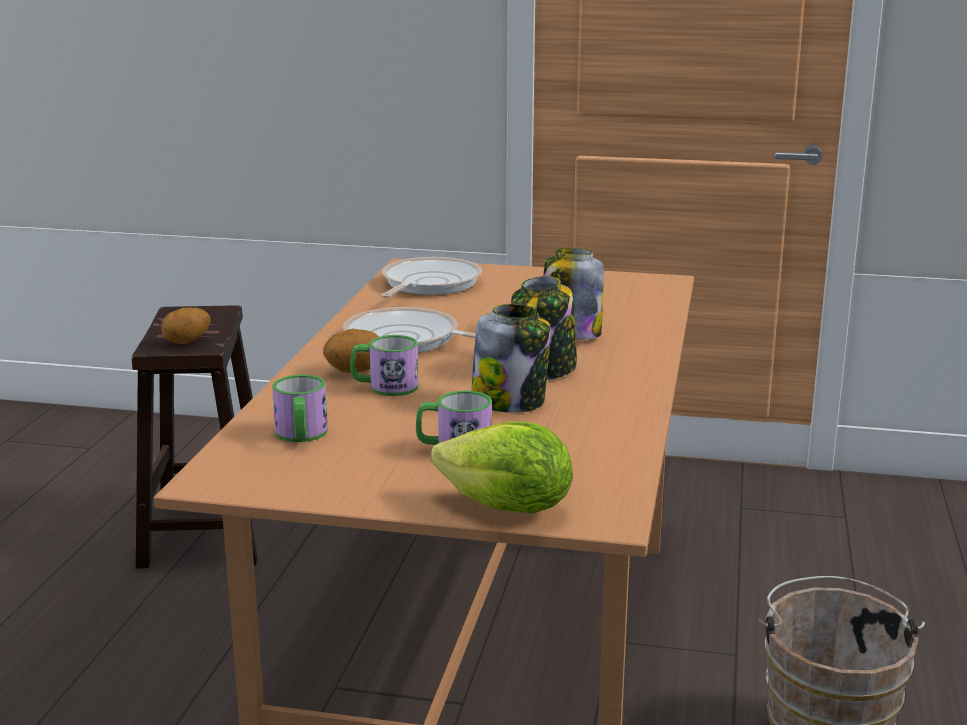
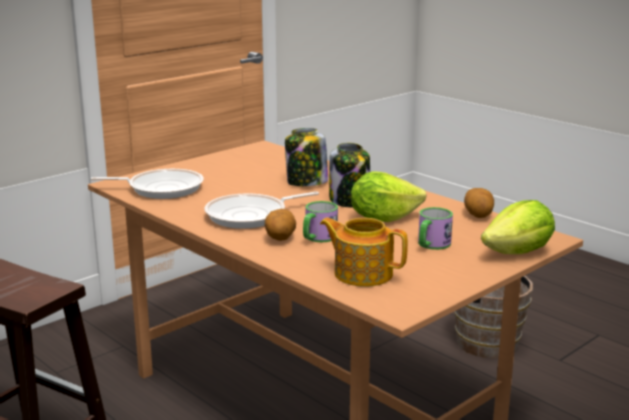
camera: 55 degrees left, 0 degrees up
(187, 342) = (37, 289): potato -> potato (478, 216)
(301, 435) = (362, 273): mug -> teapot
(427, 285) = (161, 188): frying pan -> frying pan turned 120 degrees clockwise
(510, 401) = (383, 218): jar -> lettuce

